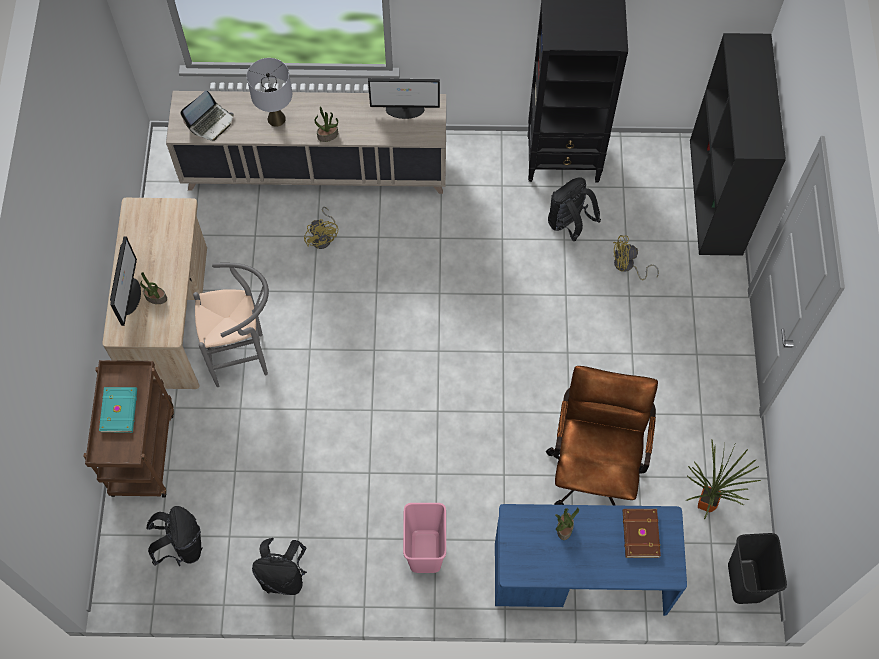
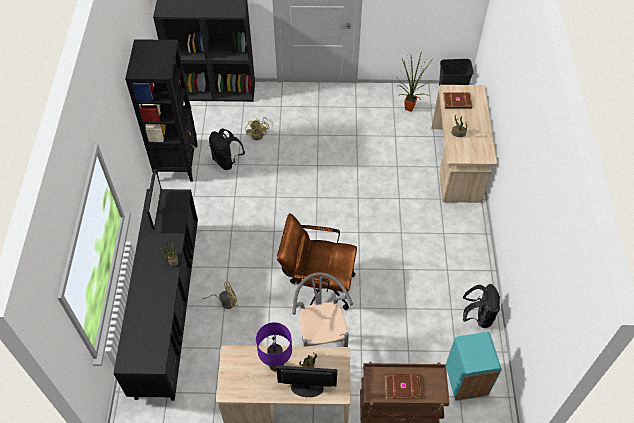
camera: 90 degrees left, 10 degrees down
(120, 410) = (402, 386): turquoise book -> brown book
(164, 261) = (276, 364): none -> purple table lamp
(182, 546) = (465, 381): black backpack -> turquoise trash can
(210, 122) = (150, 341): laptop -> none
(276, 118) = (152, 294): grey table lamp -> none
(316, 170) = (167, 308): beige cabinet -> black cabinet
(424, 551) = (451, 238): pink trash can -> none
(580, 576) = (457, 164): blue desk -> beige desk
(594, 465) = (390, 155): brown office chair -> brown office chair (317, 285)

